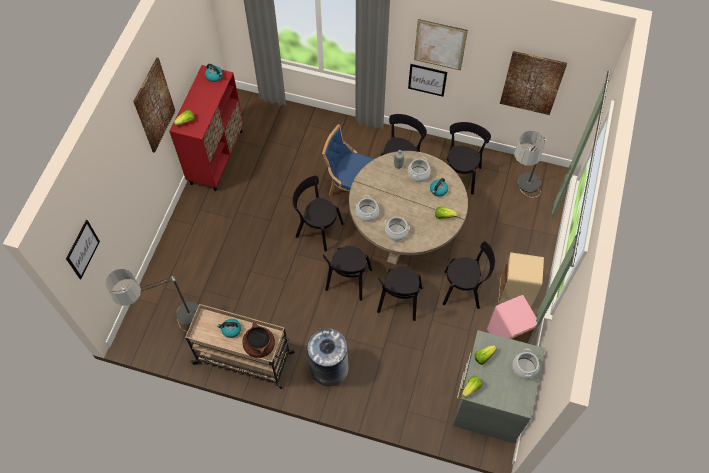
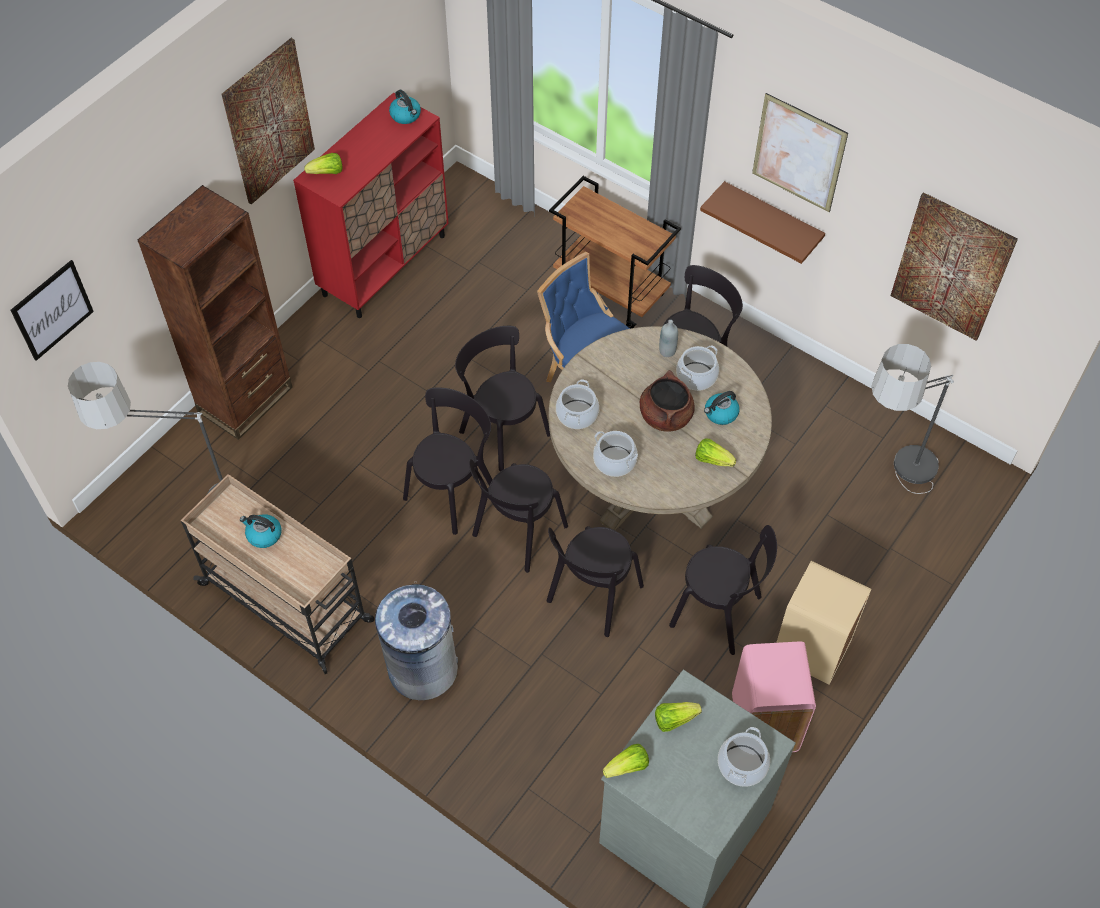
camera: 20 degrees right, 5 degrees down
(174, 255) = (245, 400): none -> brown bookcase
(259, 345) = (299, 576): brown cooking pot -> brown cooking pot (665, 416)
(343, 136) = (612, 291): none -> brown cart
(427, 80) = (771, 219): picture -> brown shelf
(460, 174) = (795, 414): black chair -> black chair (453, 491)

